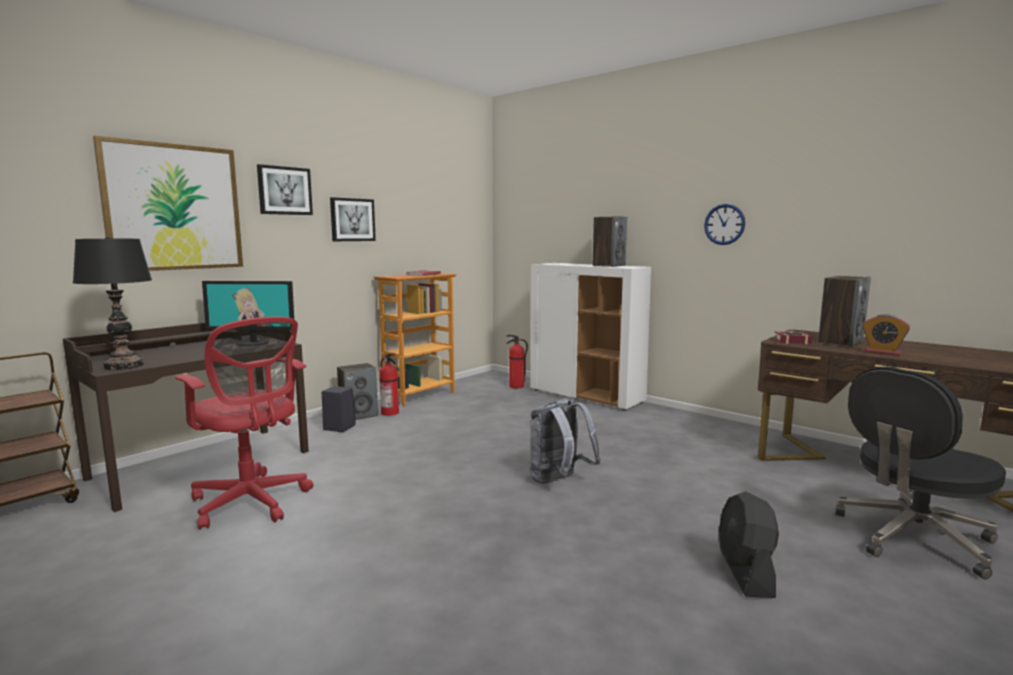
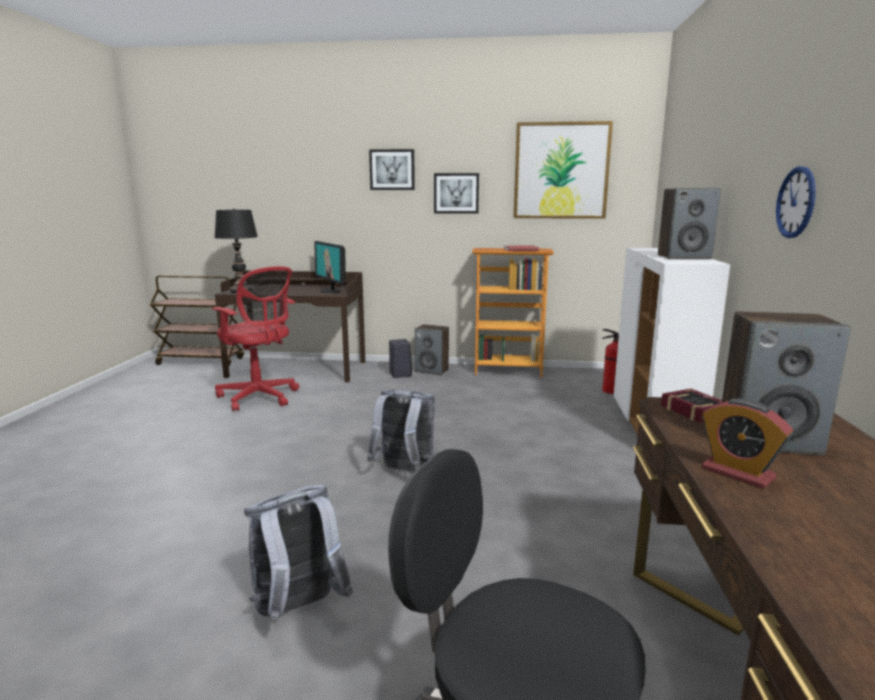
camera: 55 degrees right, 5 degrees up
(174, 207) = (309, 187): picture -> picture (561, 171)
(252, 503) = (260, 397): red office chair -> red office chair turned 60 degrees counterclockwise
(390, 413) = (454, 376): fire extinguisher -> none
(745, 573) = (298, 610): black fan -> grey backpack
(882, 352) = (737, 473): alarm clock -> alarm clock turned 45 degrees counterclockwise

